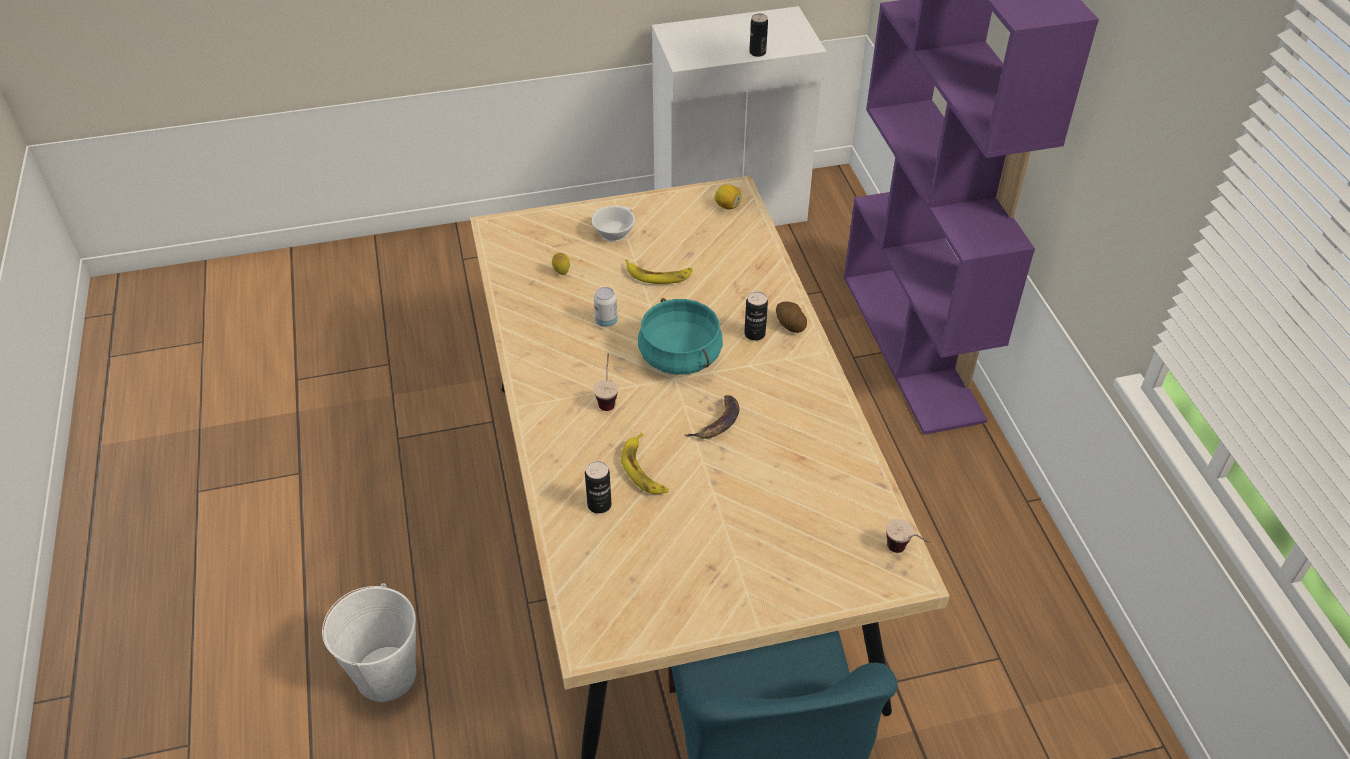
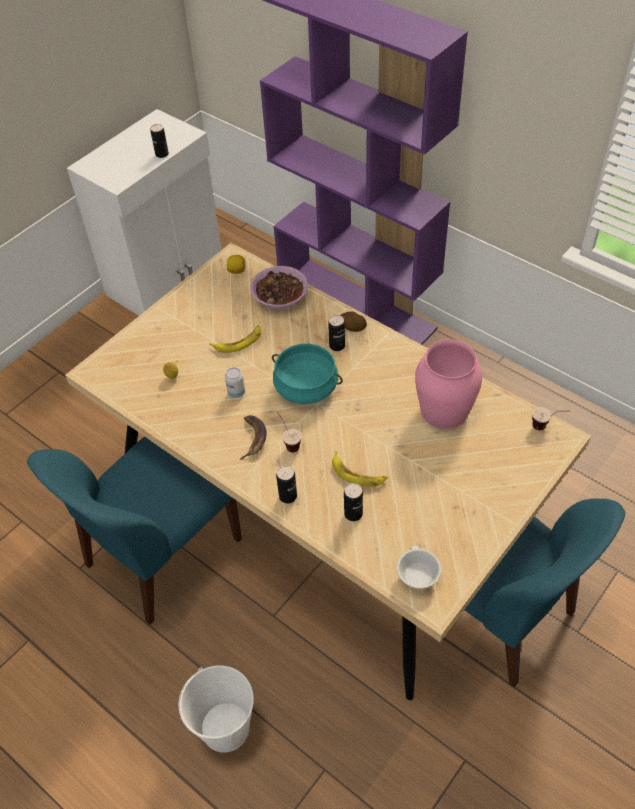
camera: 35 degrees left, 5 degrees up
(478, 473) = (160, 554): none -> blue chair
(554, 447) = (288, 496): none -> can
(613, 232) = (179, 329): white cup -> white cup (416, 575)
(717, 423) = (371, 416): banana -> banana (253, 438)
(746, 252) = (279, 295): none -> bowl
(802, 464) = (443, 410): none -> pink vase

